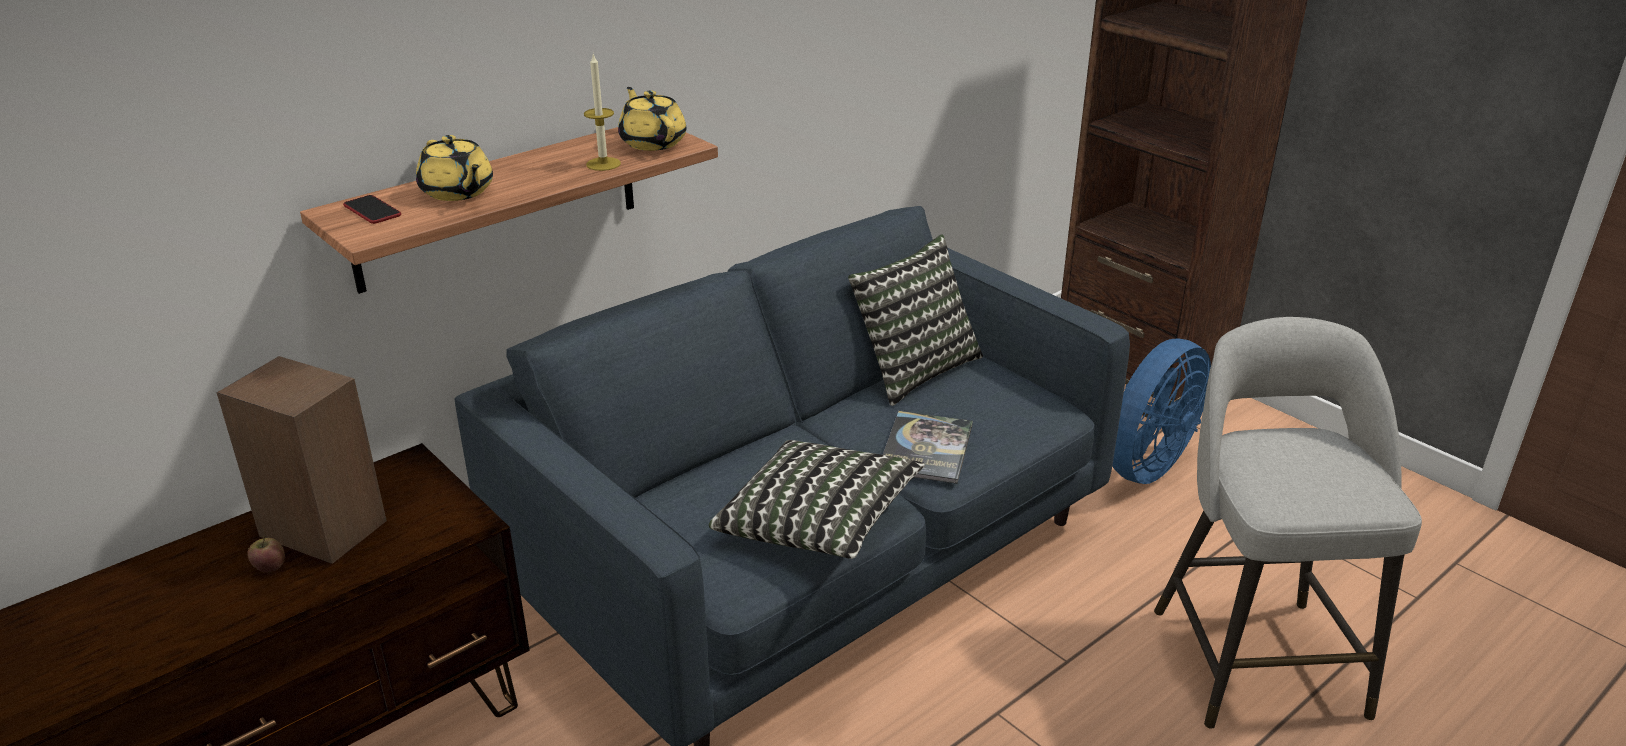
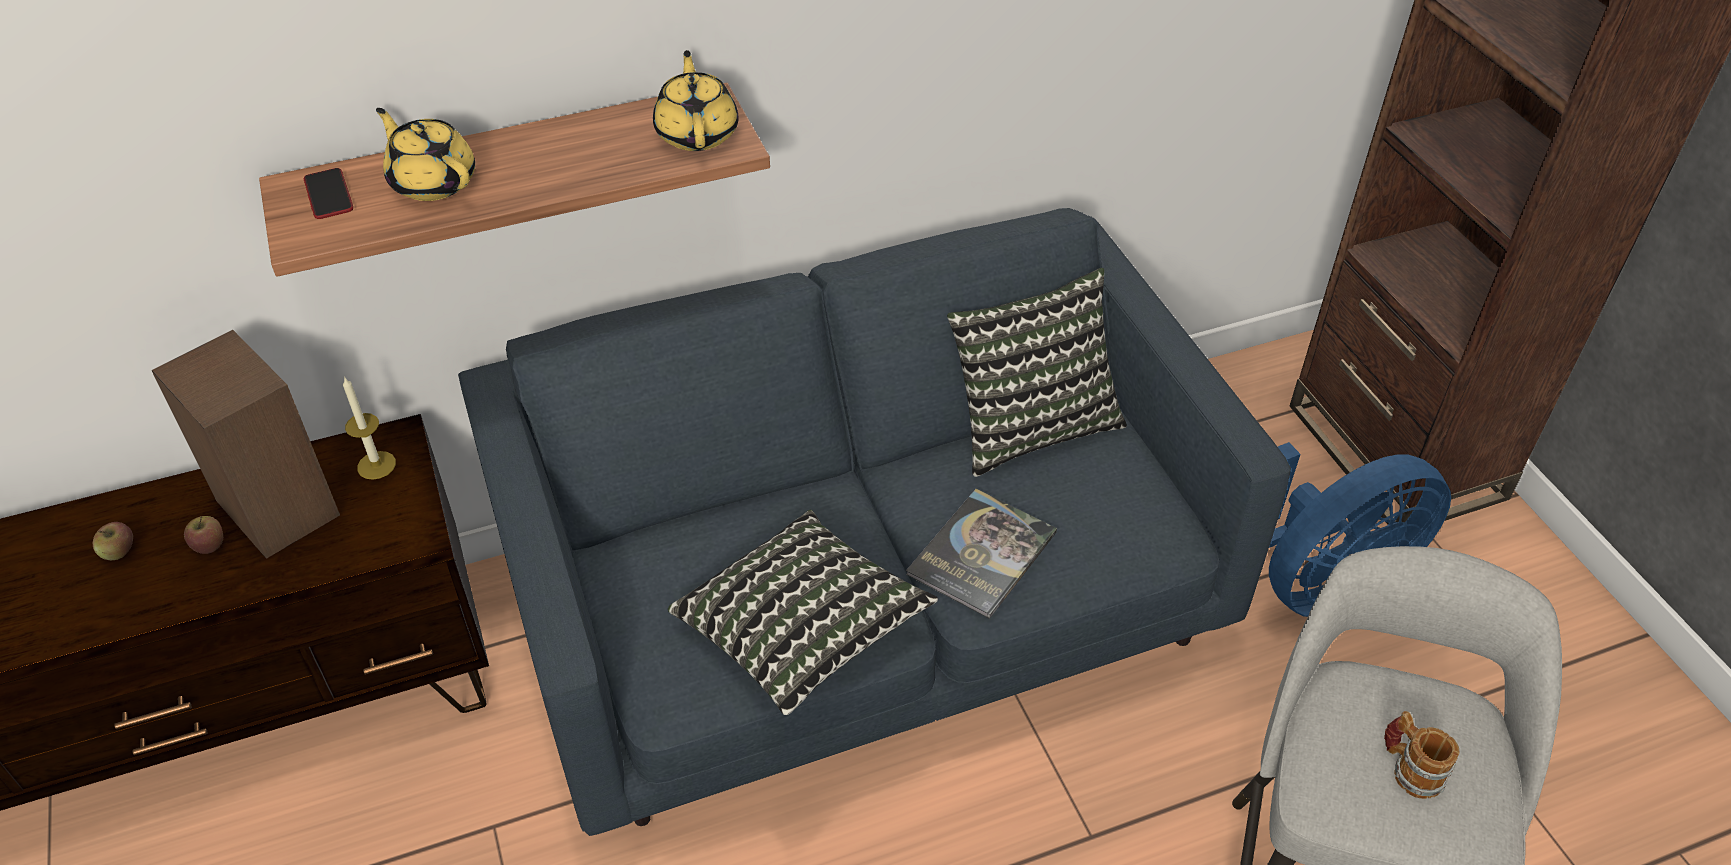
camera: 20 degrees right, 15 degrees up
(179, 590) = (119, 551): none -> apple
(457, 192) = (432, 181): yellow teapot -> yellow teapot turned 150 degrees clockwise
(603, 164) = (618, 163): candle -> candle (376, 465)
(1315, 474) = (1409, 769): none -> mug

